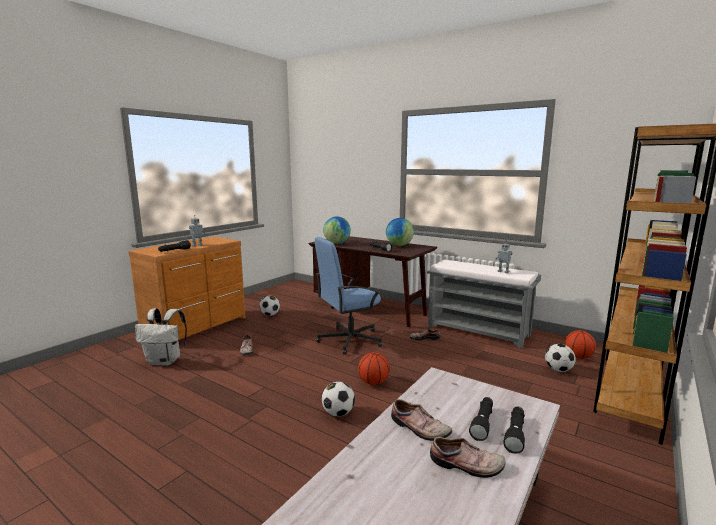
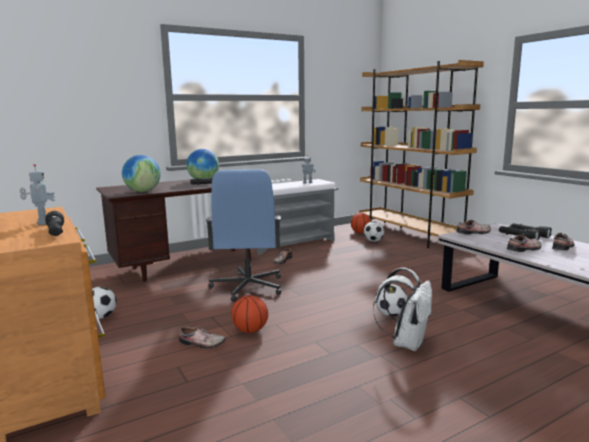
camera: 65 degrees left, 0 degrees up
(165, 361) = (160, 413): white backpack -> white backpack (406, 342)
(373, 383) = (347, 293): basketball -> basketball (250, 330)
(470, 389) = (474, 233): none -> shoe

